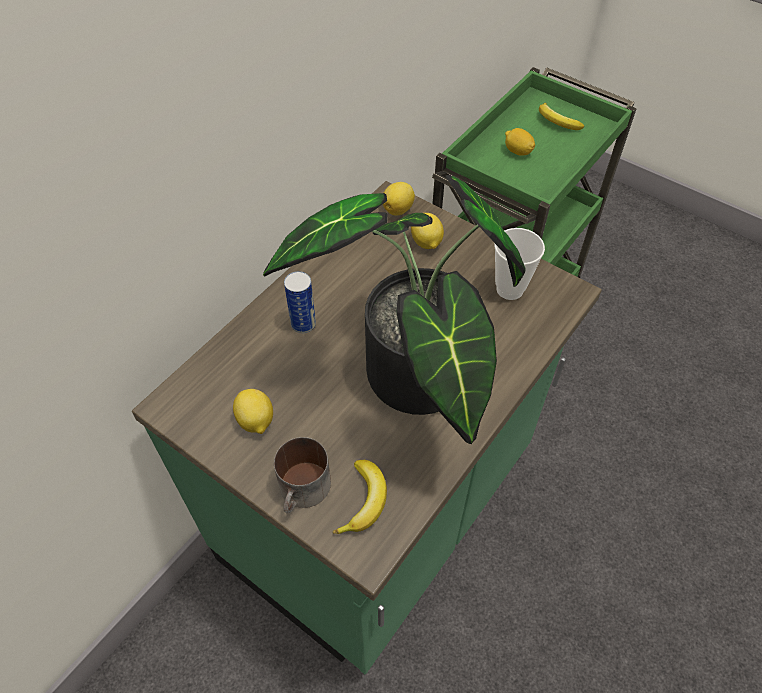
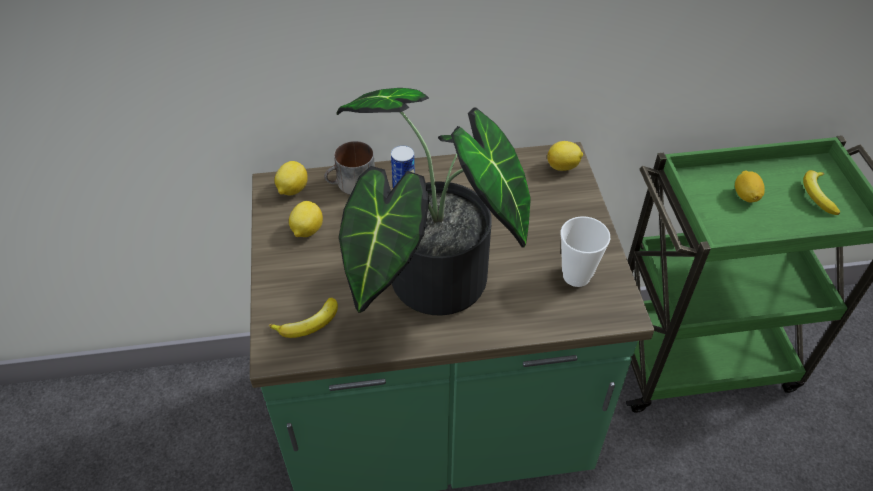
camera: 45 degrees right, 5 degrees down
(304, 491) = (284, 290): mug -> mug (352, 185)
(426, 243) = (554, 202): lemon -> lemon (292, 189)

